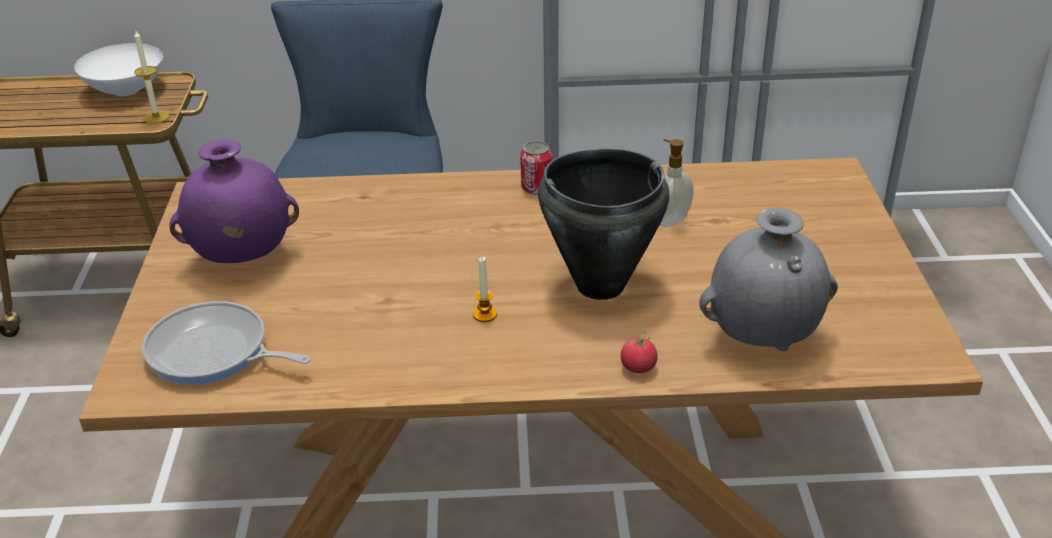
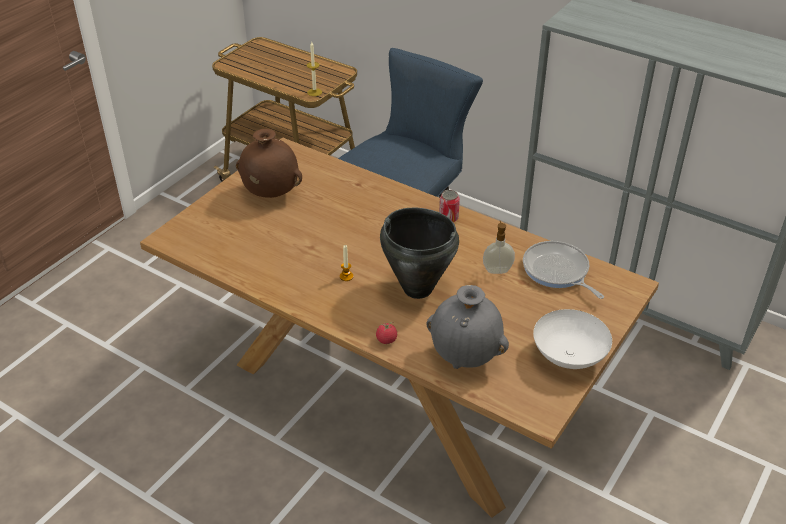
camera: 35 degrees right, 5 degrees up
(127, 90) = (317, 69): white bowl -> white bowl (569, 357)
(213, 353) = (215, 237): frying pan -> frying pan (557, 271)
(242, 259) = (270, 194): purple vase -> brown vase

